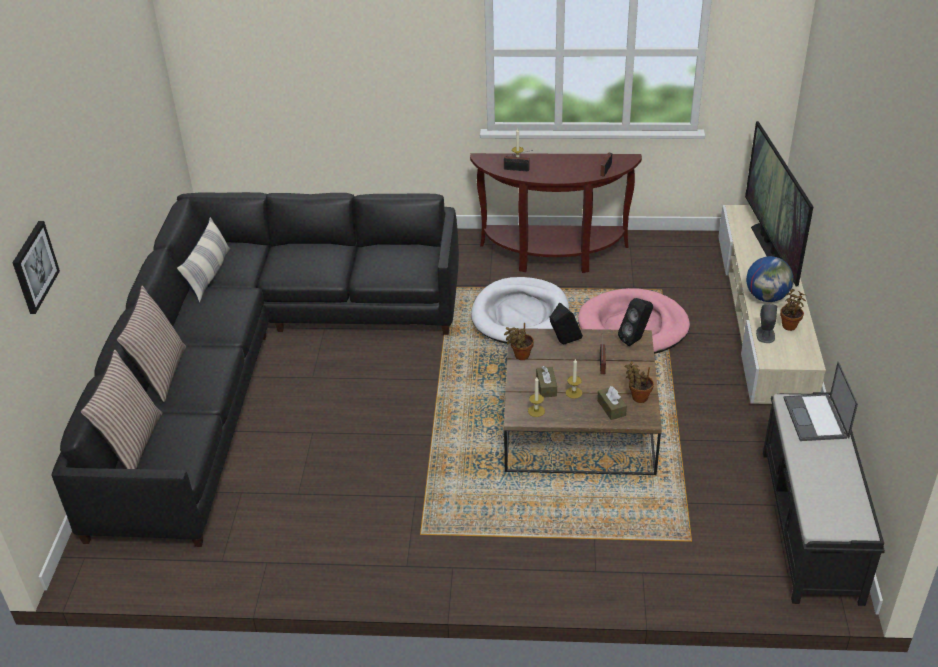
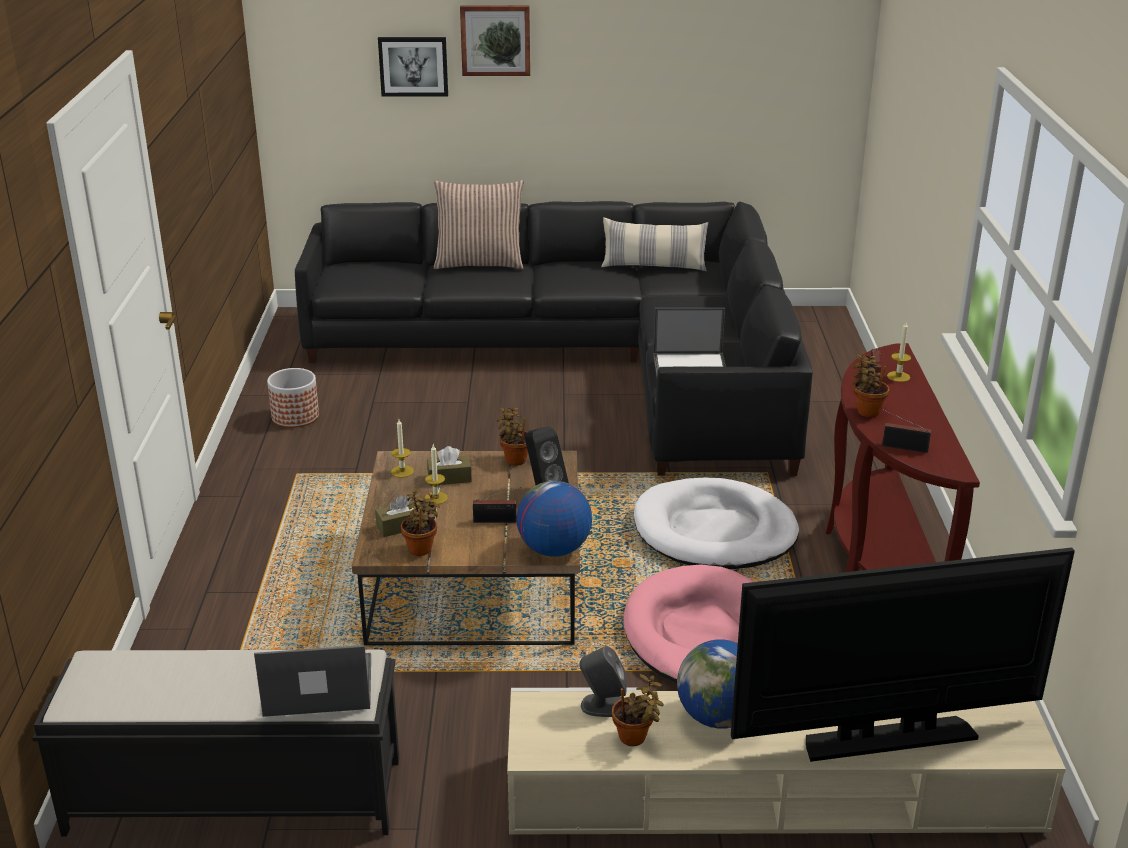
camera: 85 degrees right, 10 degrees down
(57, 195) = (495, 40): none -> picture
(132, 443) = (376, 263): pillow -> none
(314, 546) = (295, 416): none -> planter
(401, 267) = (691, 366): none -> laptop
(561, 176) = (866, 411): none -> potted plant
(635, 339) = (553, 549): black speaker -> globe

